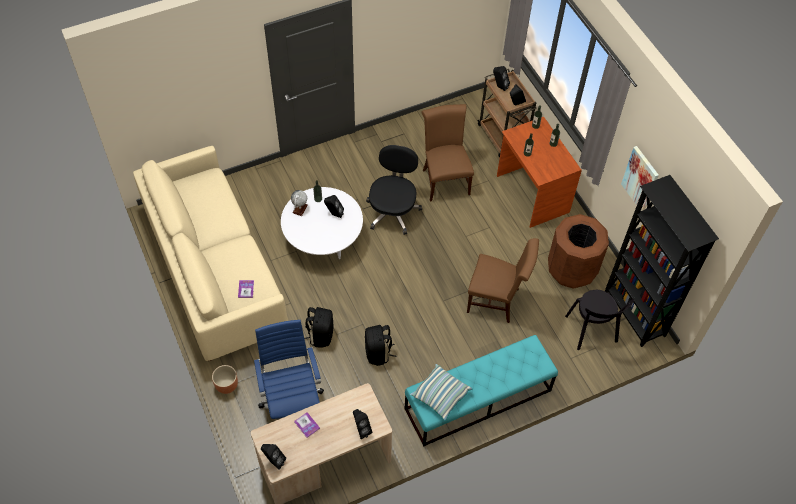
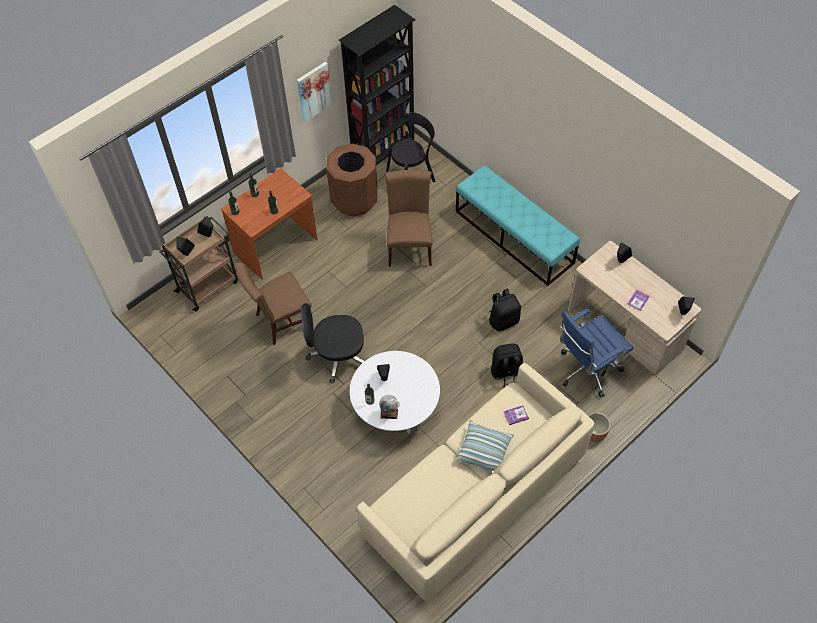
camera: 105 degrees left, 0 degrees up
(440, 395) = (547, 234): pillow -> pillow (484, 450)

